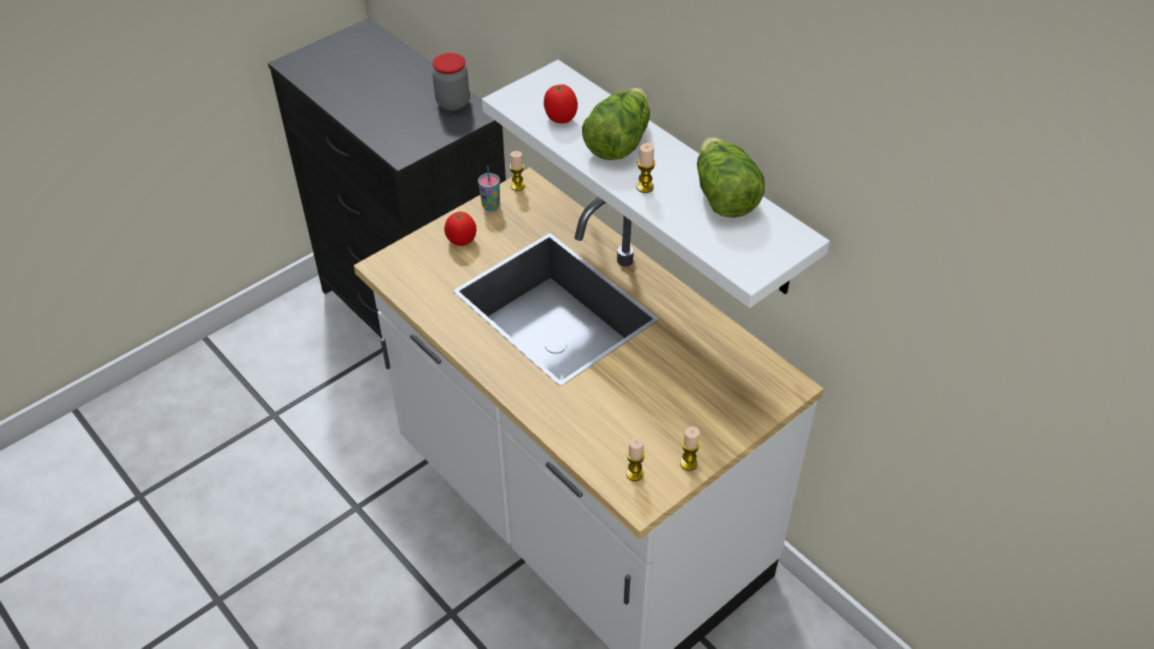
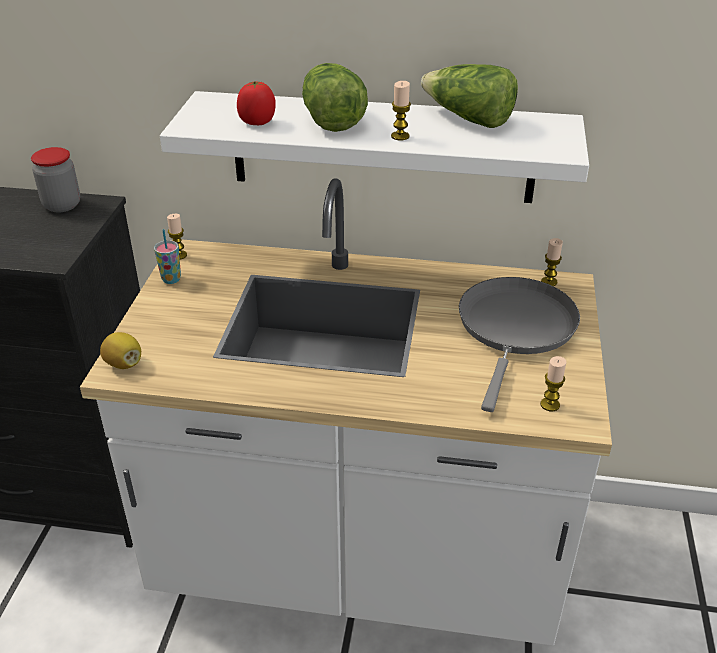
camera: 40 degrees left, 10 degrees down
(394, 262) = (124, 364): none -> lemon
(461, 241) = (174, 316): tomato -> none
(688, 463) = (577, 373): candle -> candle (549, 282)
(690, 398) = (515, 328): none -> grey frying pan

